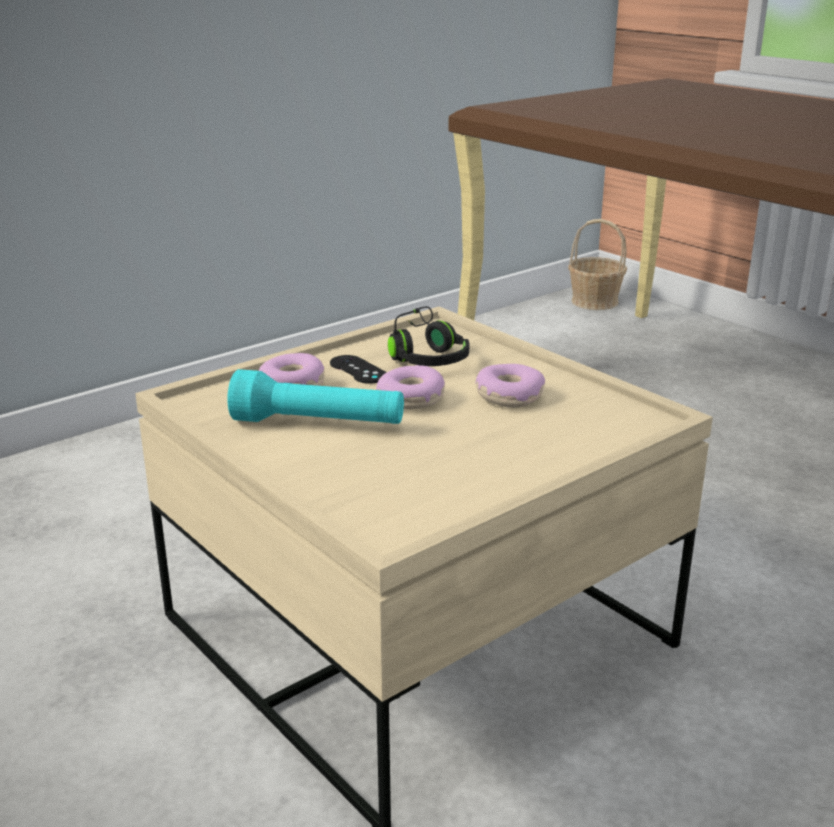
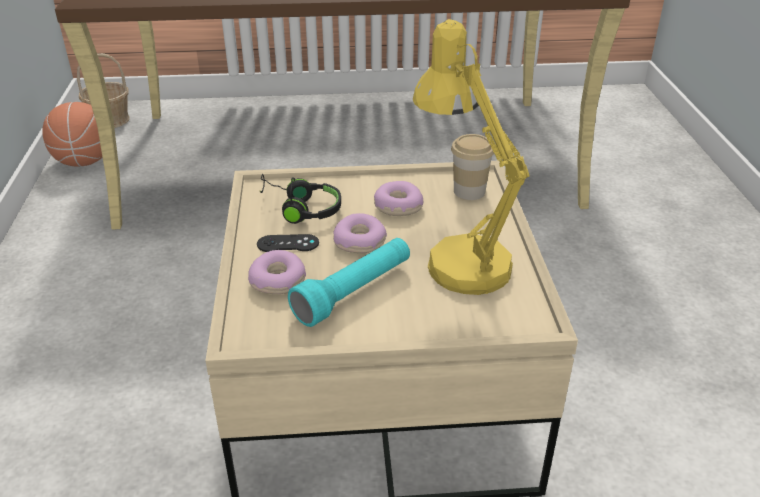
camera: 55 degrees left, 10 degrees up
(459, 458) = (460, 258): none -> yellow table lamp
(517, 323) = (84, 161): none -> basketball
(610, 423) = (469, 191): none -> cup

